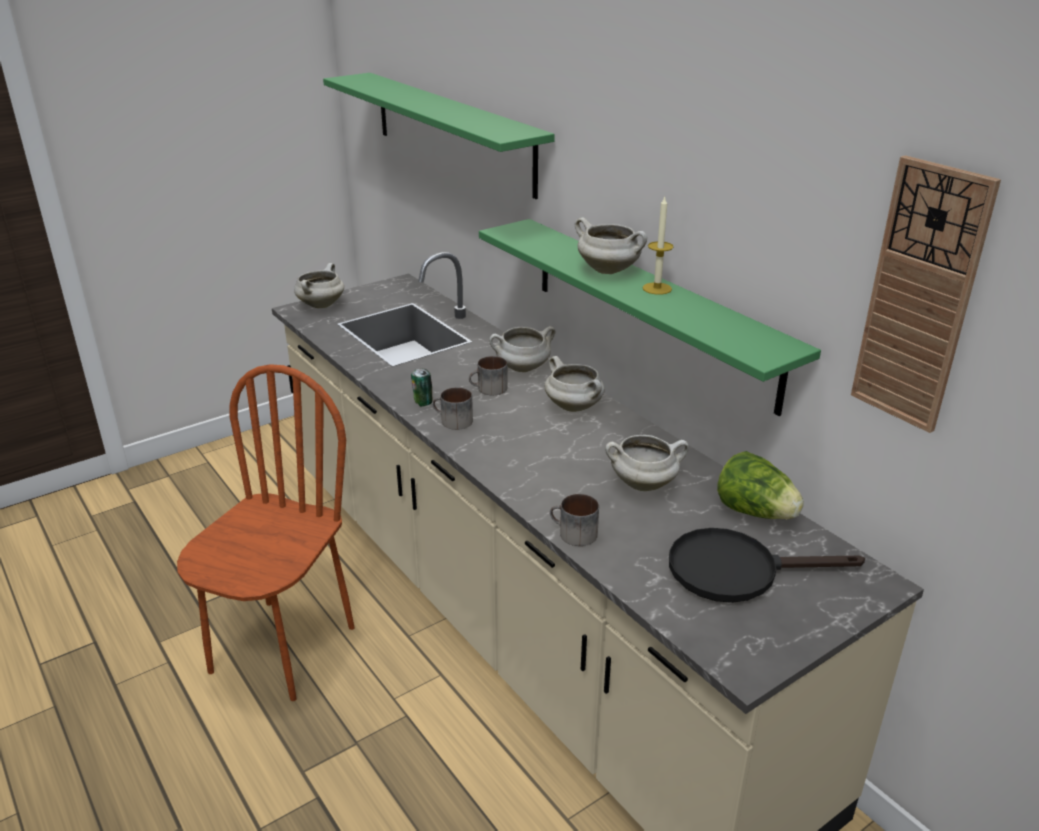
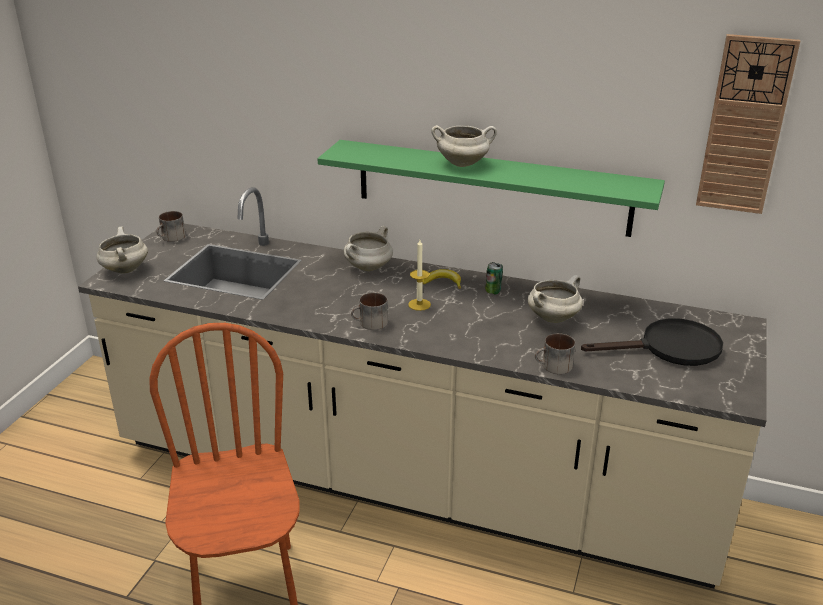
camera: 35 degrees left, 0 degrees up
(422, 402) = (328, 318): can -> can (493, 291)
(451, 131) = (224, 77): green shelf -> none
(489, 389) = (365, 291): mug -> mug (171, 238)
(575, 407) = (443, 283): white cooking pot -> banana
(657, 288) = (514, 167): candle -> candle (419, 304)
(737, 570) = (669, 348): black frying pan -> black frying pan turned 150 degrees counterclockwise
(755, 512) = (636, 310): lettuce -> none

